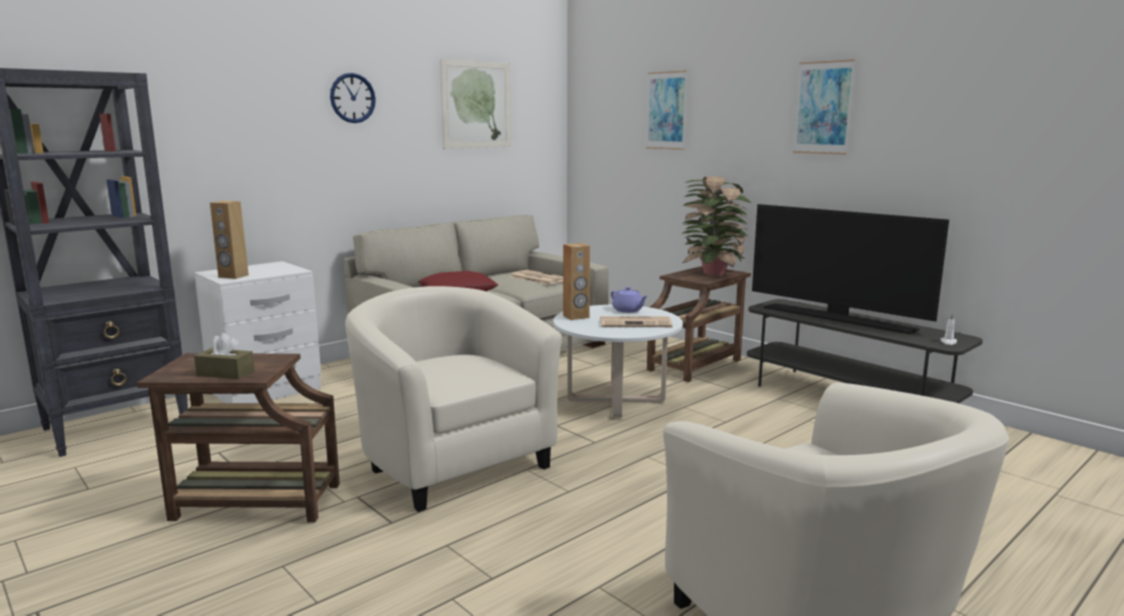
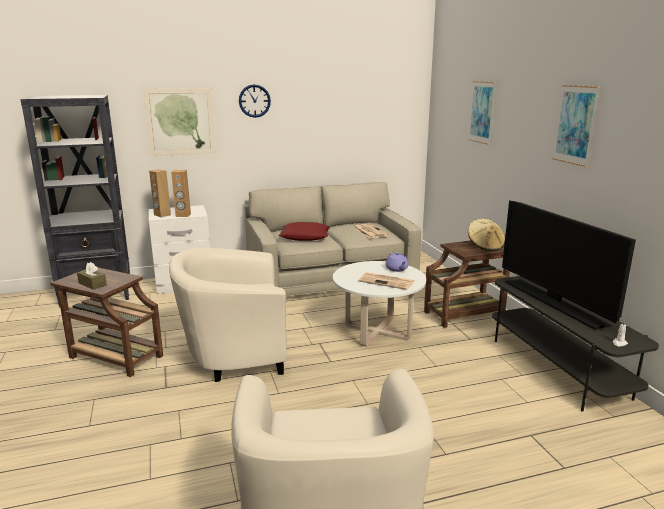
camera: 25 degrees right, 5 degrees up
(451, 462) = (233, 355): beige armchair -> beige armchair turned 90 degrees counterclockwise
(476, 105) = (349, 102): picture -> picture (180, 122)
(576, 317) = (354, 269): brown speaker -> brown speaker (183, 215)
(712, 272) = (485, 246): potted plant -> beige hat

